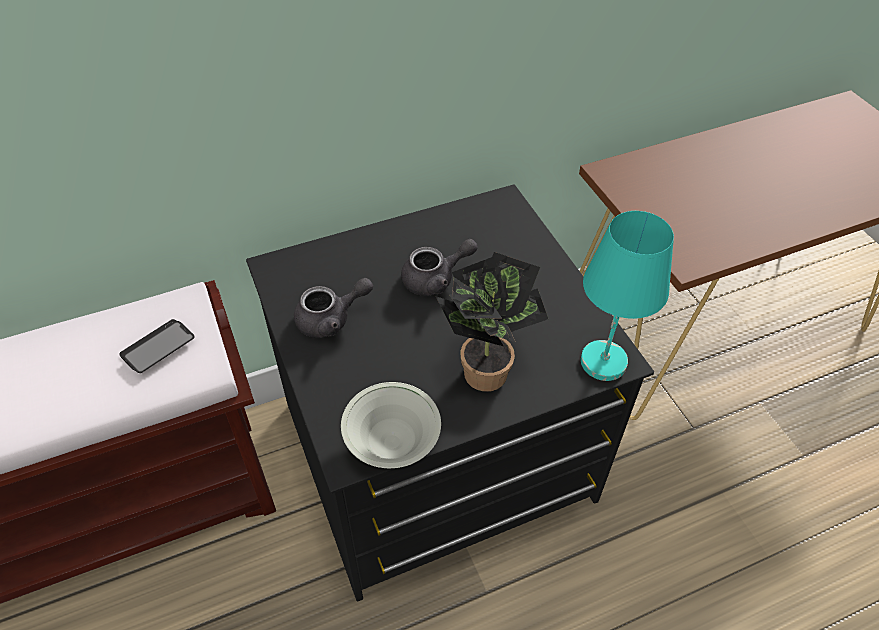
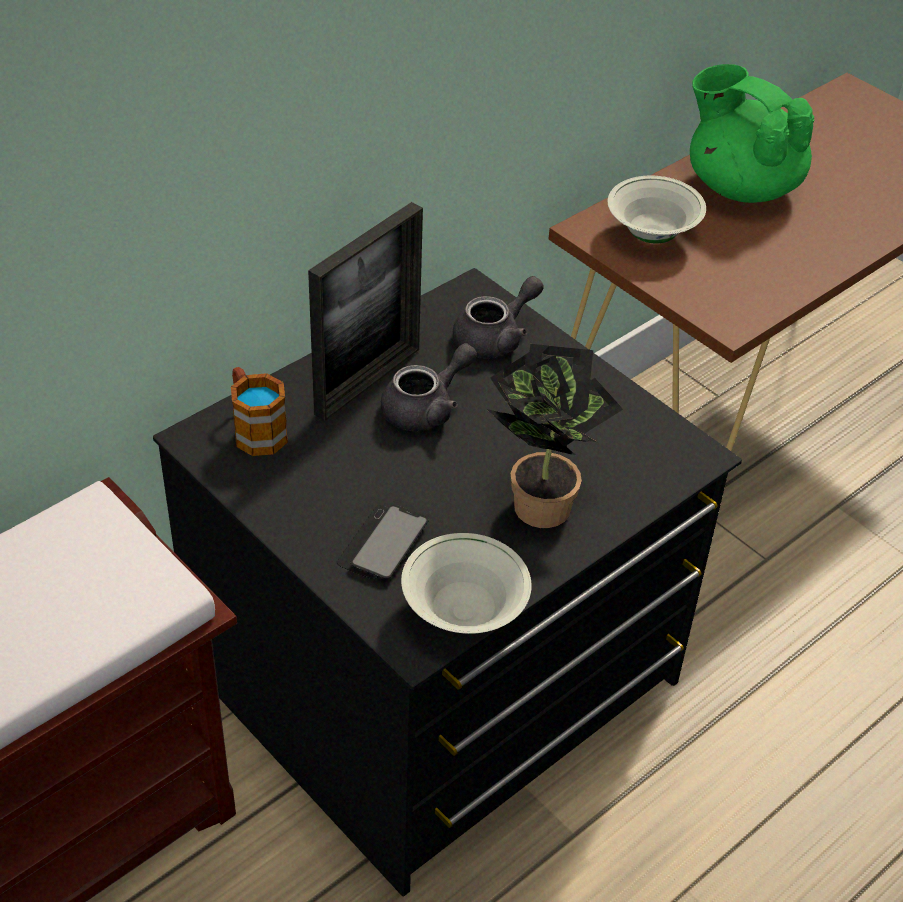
camera: 20 degrees left, 5 degrees down
(158, 347) = (82, 577): phone -> phone (383, 544)
(313, 269) = (255, 429): none -> mug
(331, 319) = (312, 486): grey teapot -> grey teapot (496, 338)
(403, 251) = (367, 381): none -> picture frame
(603, 360) = (677, 460): turquoise table lamp -> none
(653, 184) = (652, 235): none -> white bowl
(735, 160) = (740, 186): none -> green teapot

